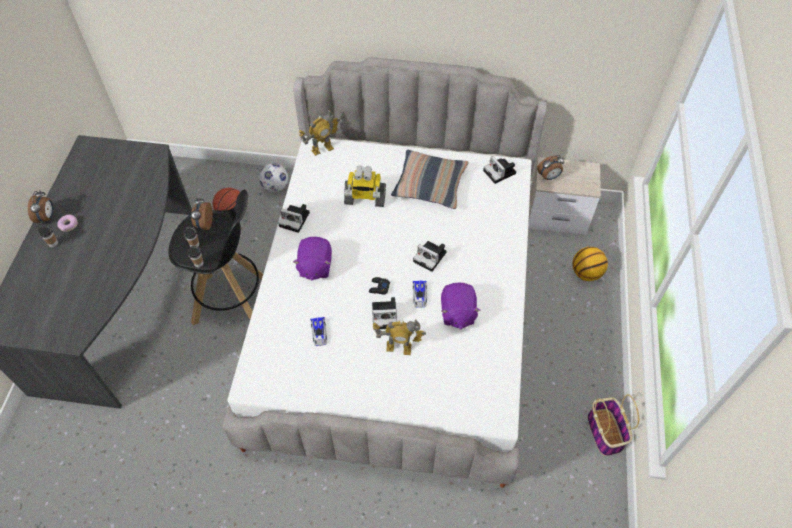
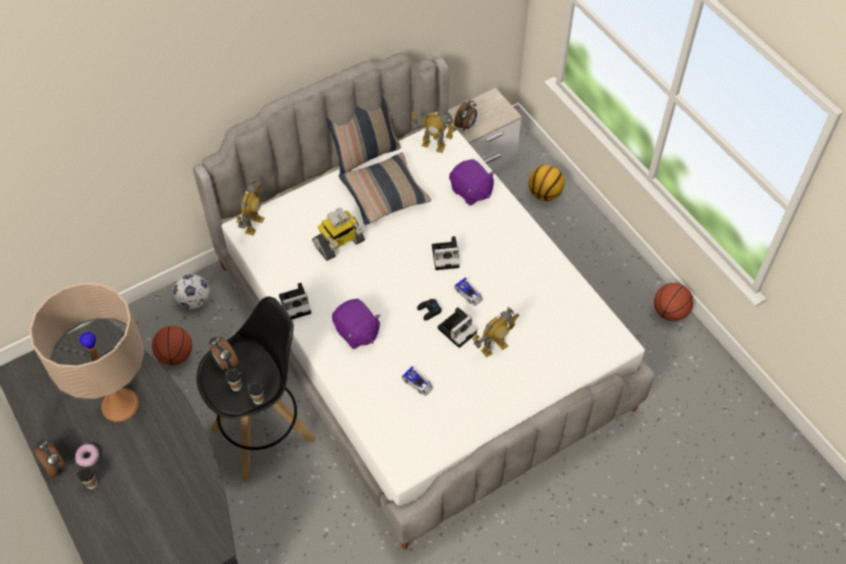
camera: 40 degrees left, 0 degrees up
(118, 206) = (120, 404): none -> beige table lamp
(444, 149) = (365, 155): none -> pillow
(457, 313) = (512, 287): purple plush toy -> purple plush toy (471, 191)
(500, 172) = (433, 145): camera -> toy robot
(605, 432) = (669, 312): basket -> basketball

